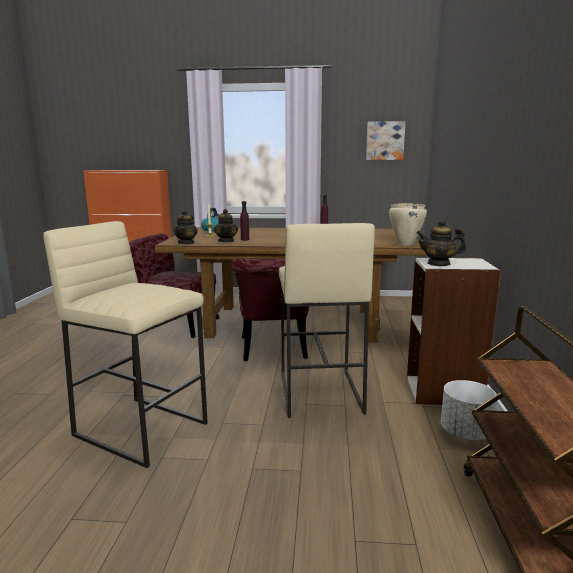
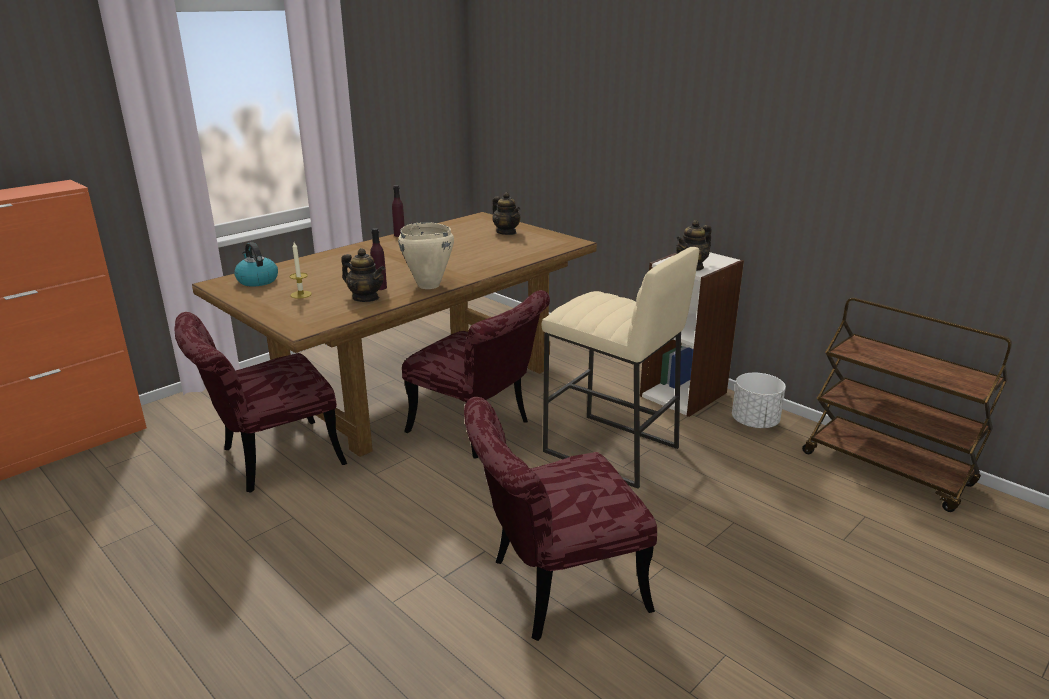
camera: 50 degrees left, 10 degrees up
(142, 428) = (553, 588): beige stool -> red chair
(186, 243) = (323, 320): teapot -> teapot (506, 232)
(385, 141) = (418, 87): picture -> none
(405, 244) = (564, 242): beige cooking pot -> beige cooking pot (428, 285)

